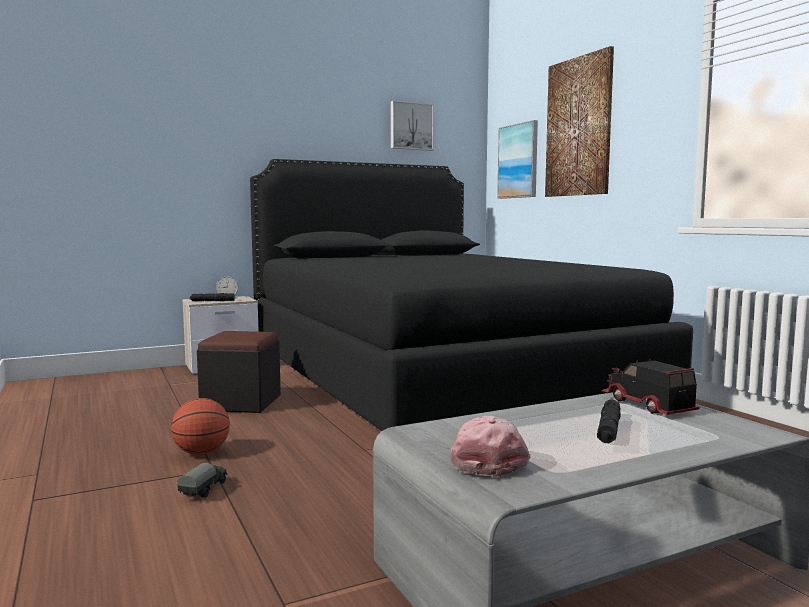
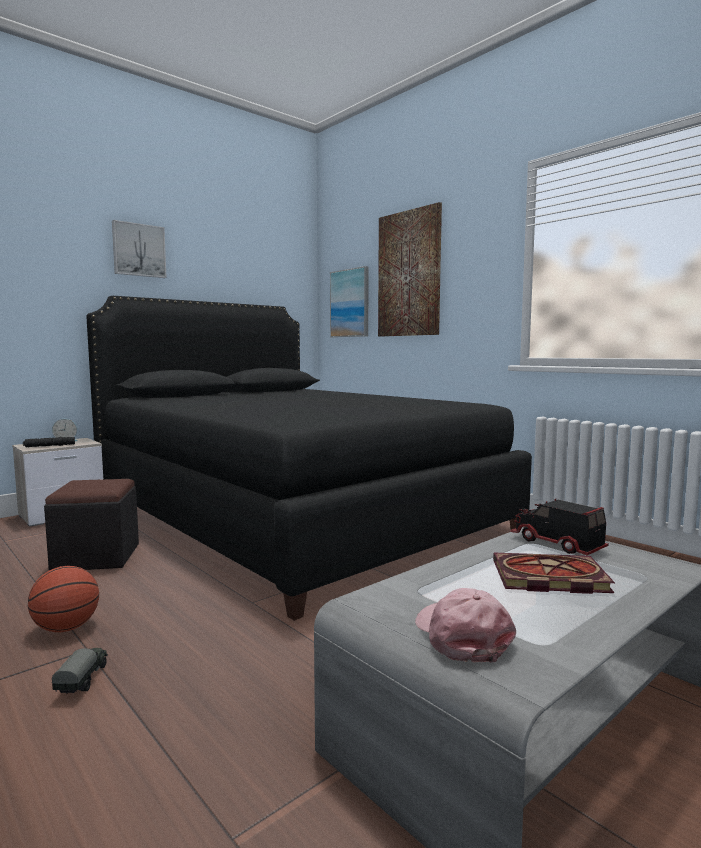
camera: 15 degrees left, 0 degrees up
(411, 126) = (248, 267): picture -> picture (138, 250)
(609, 429) = (547, 578): black flashlight -> book

